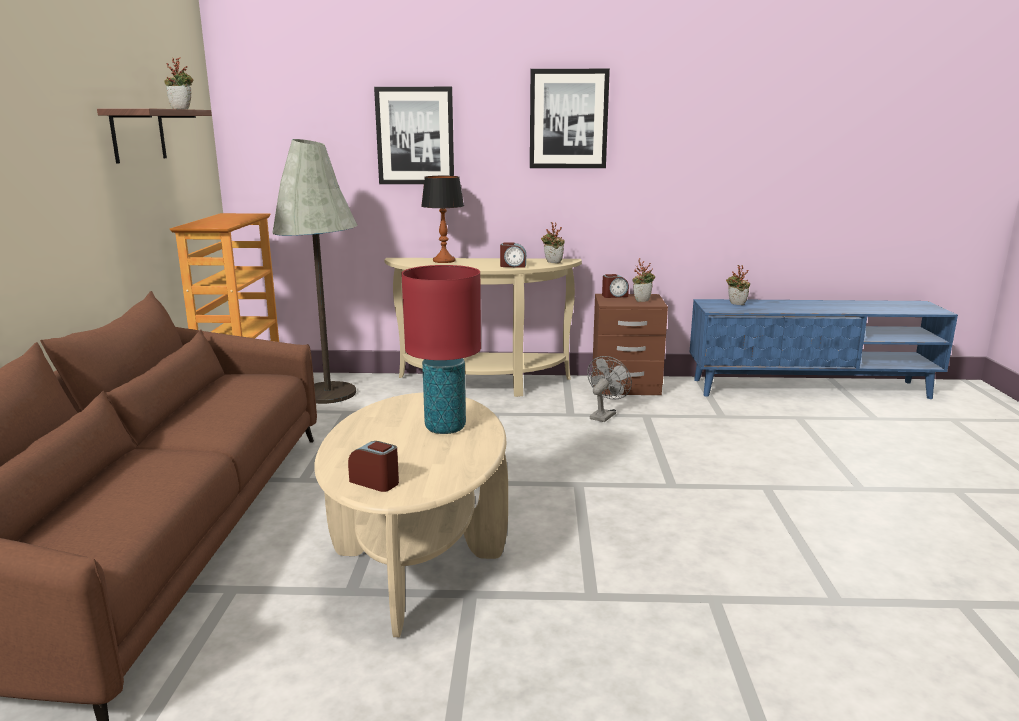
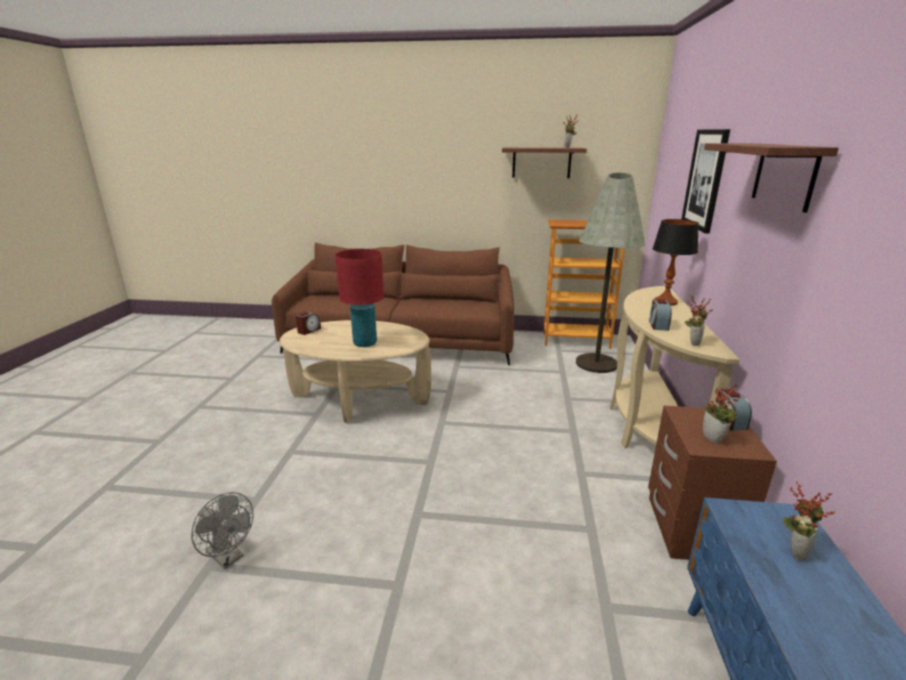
camera: 95 degrees right, 5 degrees up
(568, 119) = (784, 175): picture -> shelf
(604, 415) = (585, 496): grey fan -> grey fan (229, 557)

